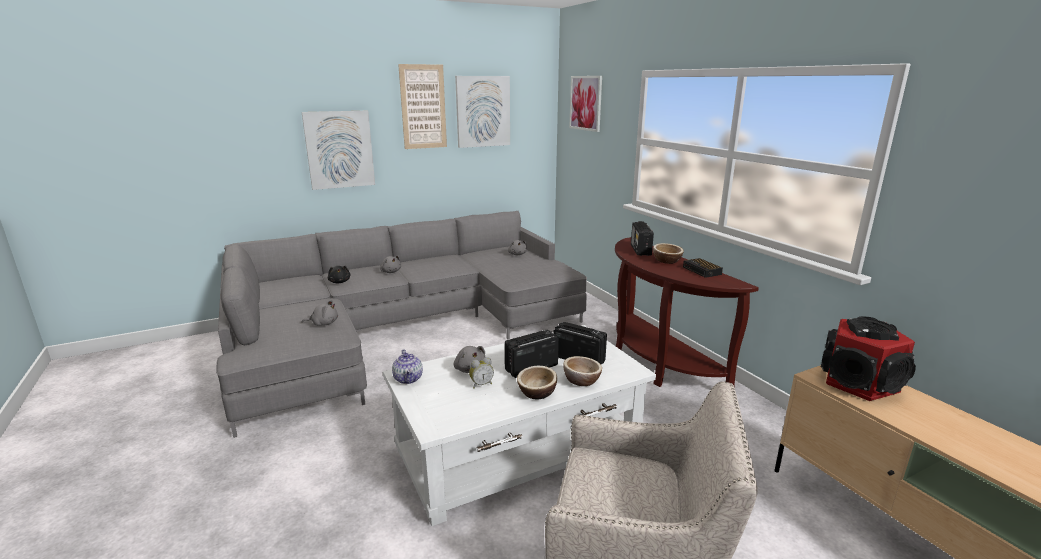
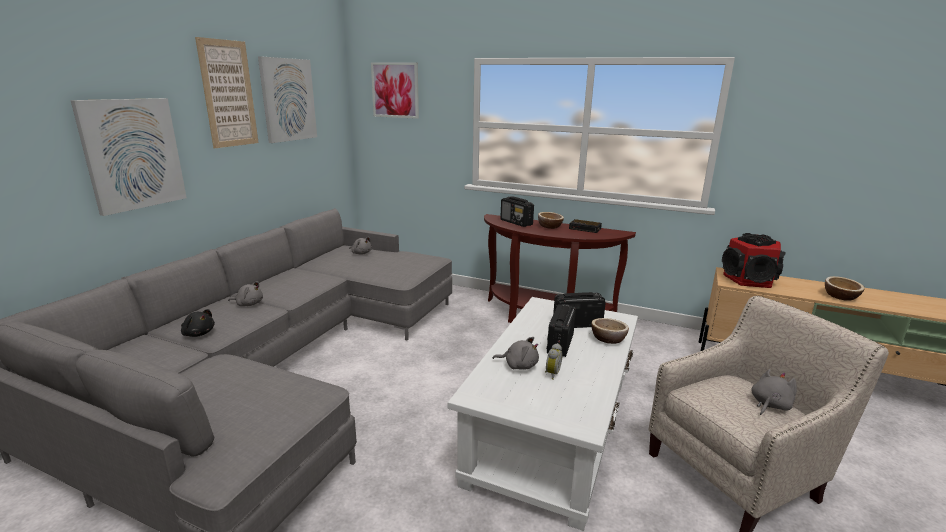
camera: 40 degrees left, 0 degrees up
(323, 323) = (270, 385): grey plush toy -> grey plush toy (769, 405)
(408, 379) = (486, 397): teapot -> none
(537, 392) = (599, 361): bowl -> bowl (840, 296)

